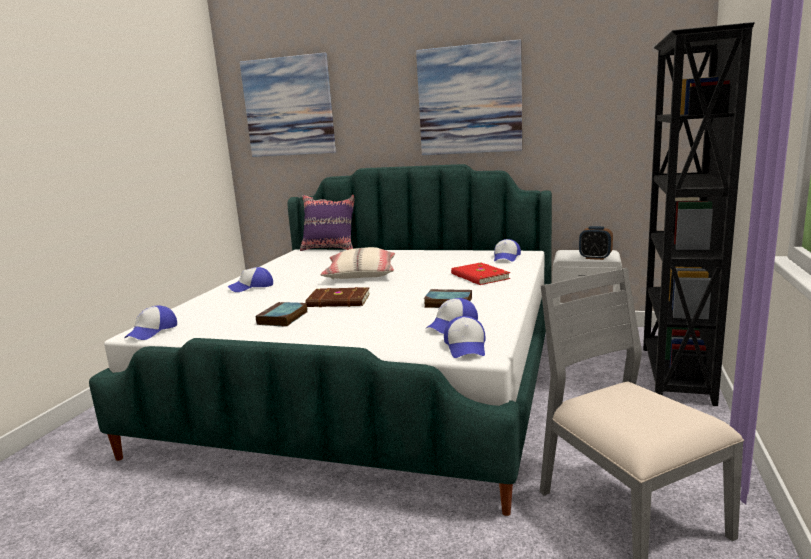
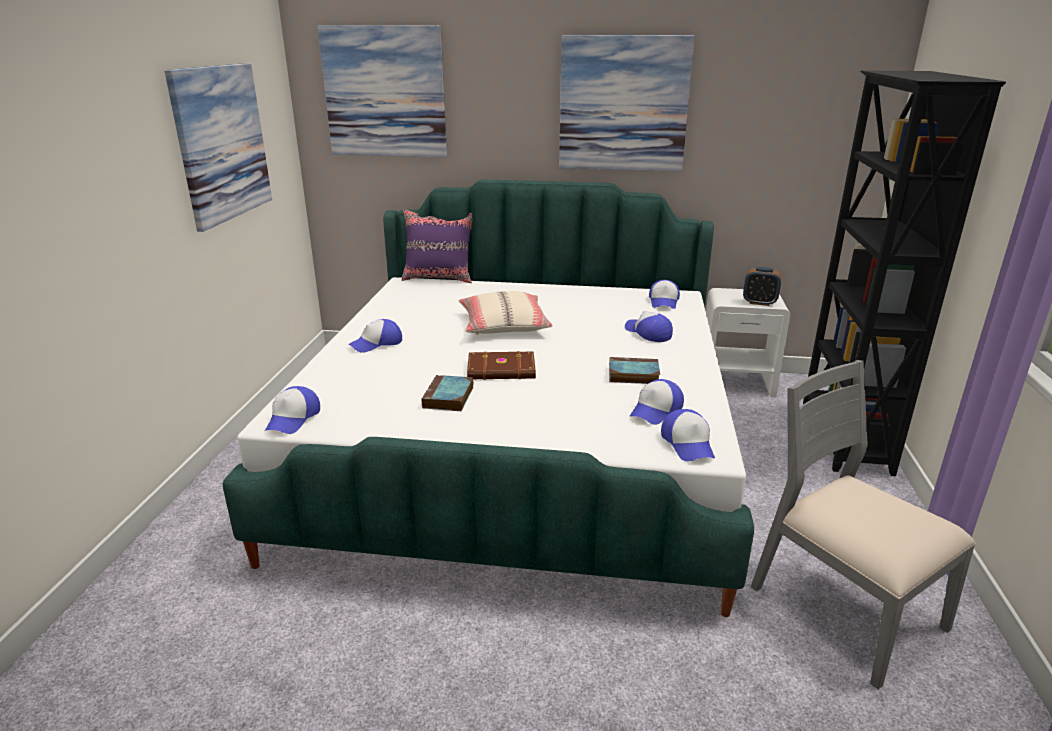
camera: 10 degrees left, 10 degrees up
(152, 141) = (222, 143): none -> picture
(479, 277) = (648, 333): red book -> cap

